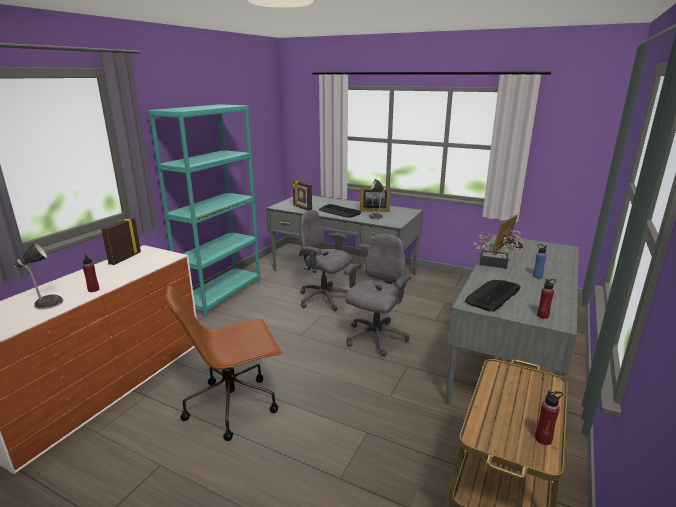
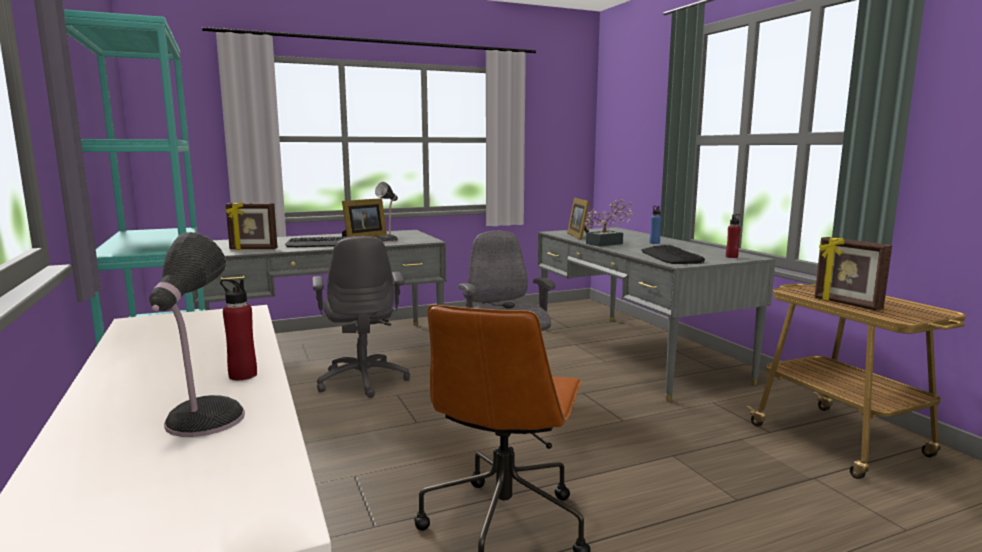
camera: 50 degrees left, 10 degrees down
(124, 258) = (141, 337): picture frame -> picture frame (846, 304)
(324, 299) = (363, 380): grey office chair -> grey office chair turned 90 degrees counterclockwise
(543, 439) = (913, 307): red bottle -> none

